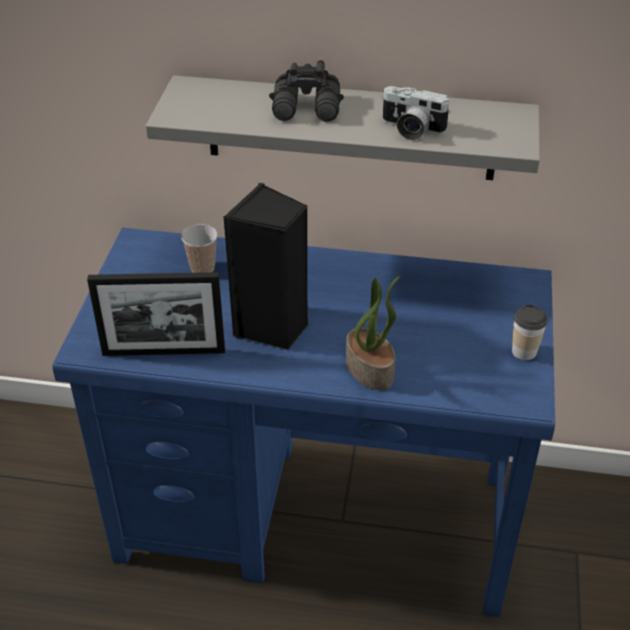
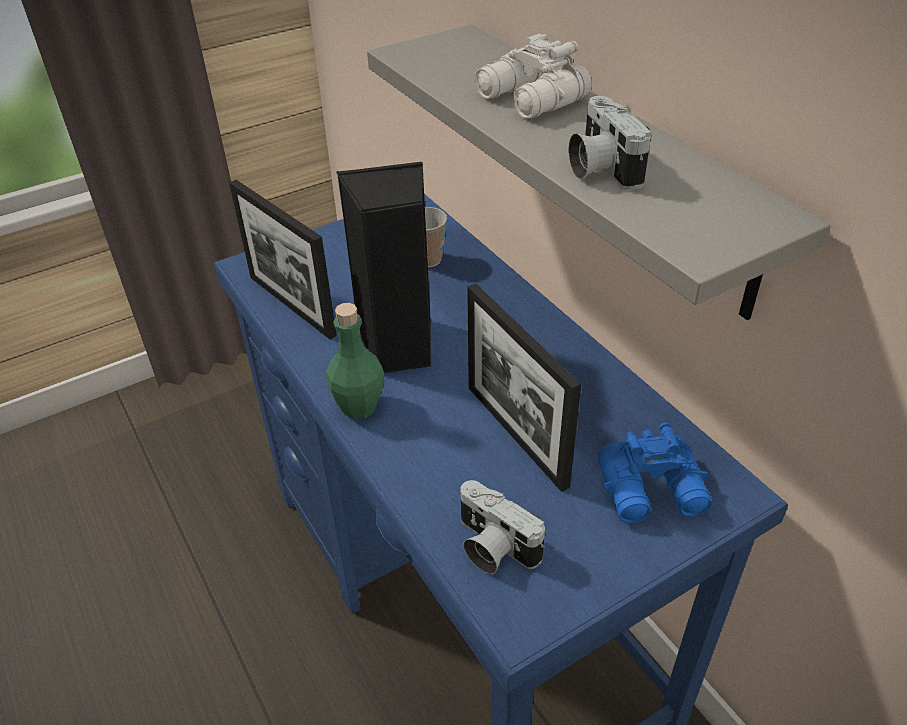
camera: 50 degrees right, 0 degrees up
(305, 373) = (359, 406): none -> green bottle
(308, 108) = (531, 99): black binoculars -> white binoculars
(371, 369) = (418, 449): potted plant -> none
(404, 326) = (516, 434): none -> picture frame
(473, 383) = (492, 547): none -> camera
(498, 305) = (653, 491): none -> blue binoculars
(524, 351) = (602, 564): cup -> none

